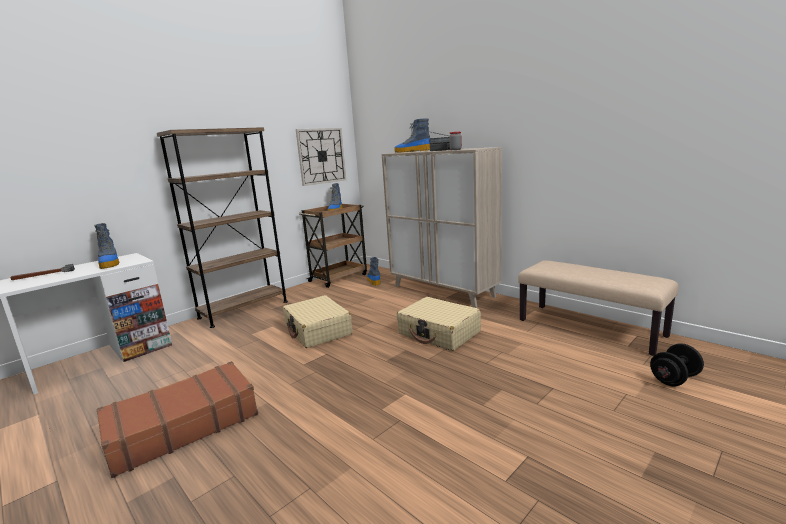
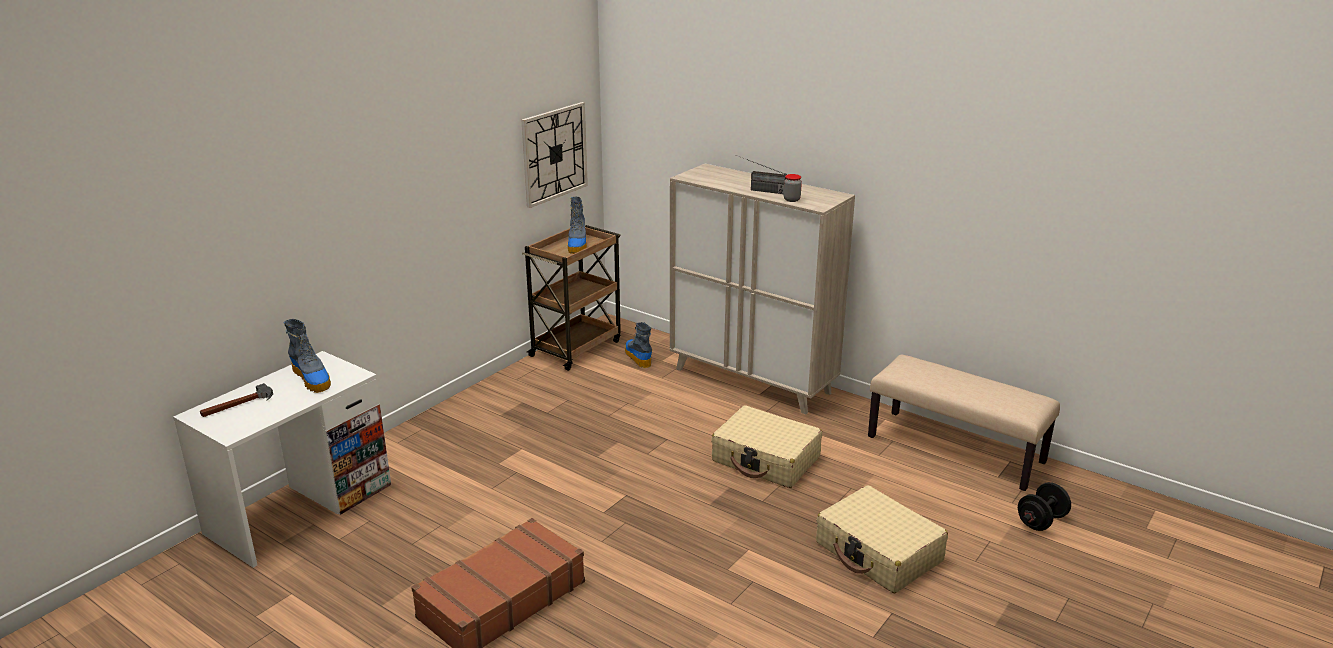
camera: 10 degrees left, 10 degrees up
(243, 310) = (456, 417): brown bookcase -> none
(318, 330) = (595, 456): beige suitcase -> beige suitcase (879, 552)
(412, 151) = (717, 176): boot -> none

